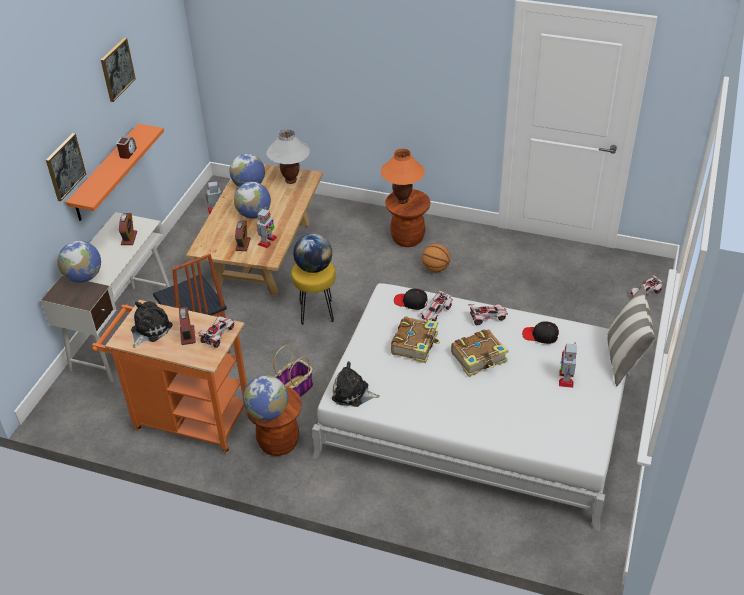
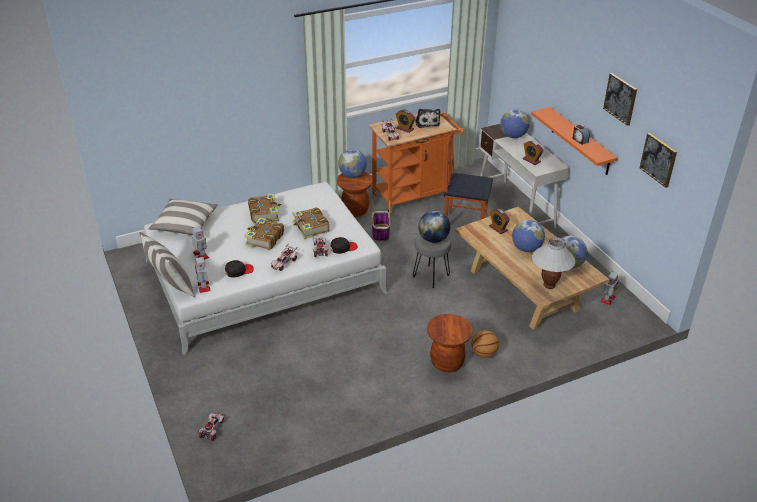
camera: 135 degrees right, 5 degrees down
(65, 166) = (559, 89): picture -> picture (658, 159)
(267, 241) = (488, 238): toy robot -> toy robot (203, 286)
(316, 312) = (431, 276): yellow stool -> grey stool
(352, 394) = (315, 192): plush toy -> none
(402, 200) = (454, 327): orange table lamp -> none
(435, 268) = (395, 350): basketball -> basketball (484, 353)
(443, 397) = (264, 213): none -> book
(553, 434) = (185, 224): none -> pillow

